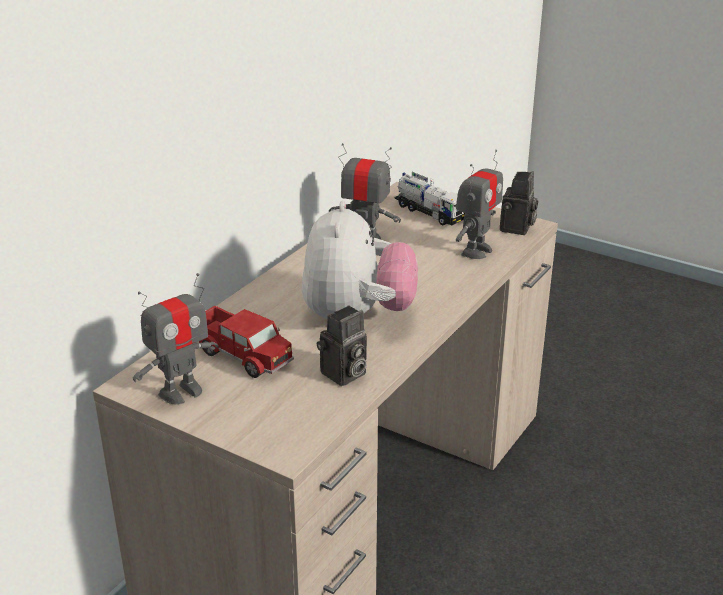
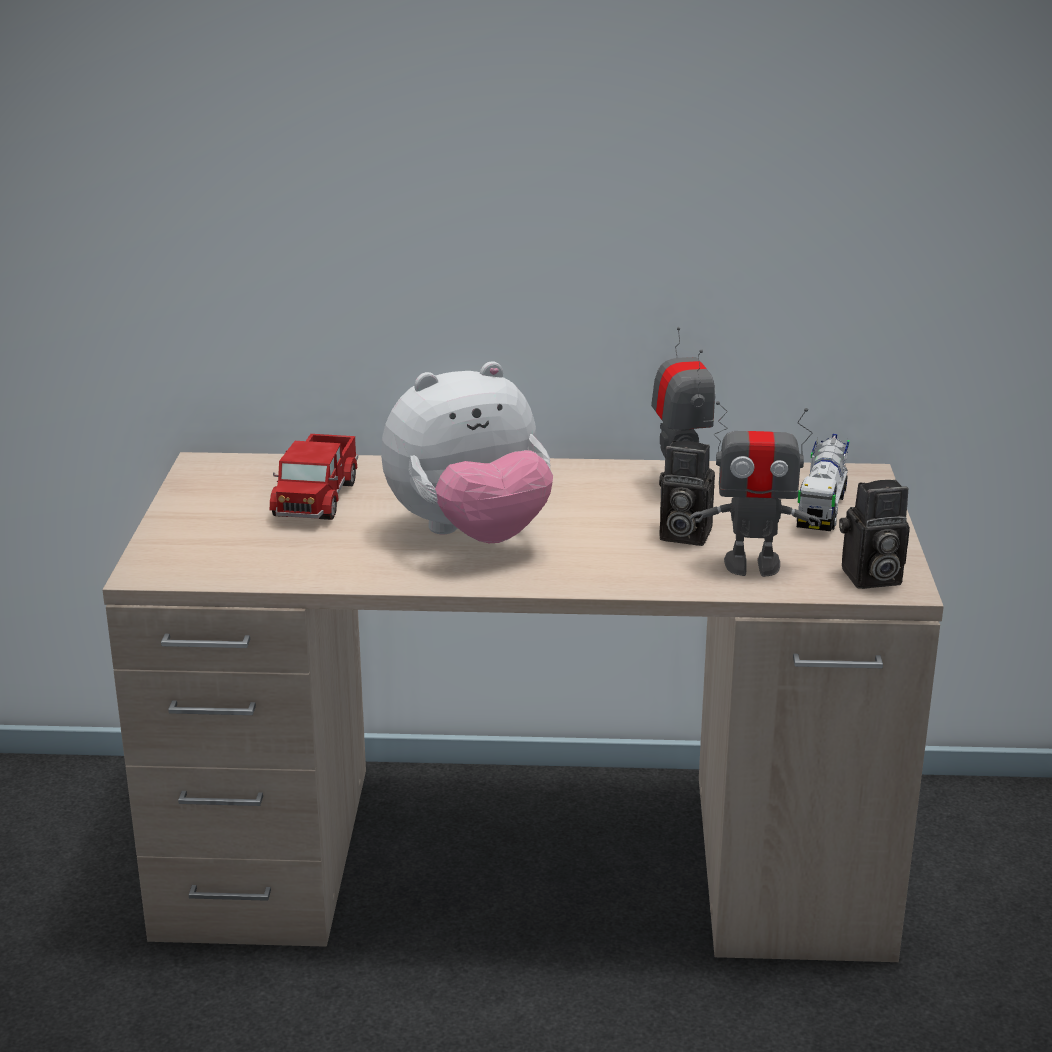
camera: 60 degrees right, 5 degrees down
(181, 392) = (214, 489): toy robot -> none
(343, 375) = (328, 561): camera -> camera (681, 535)

